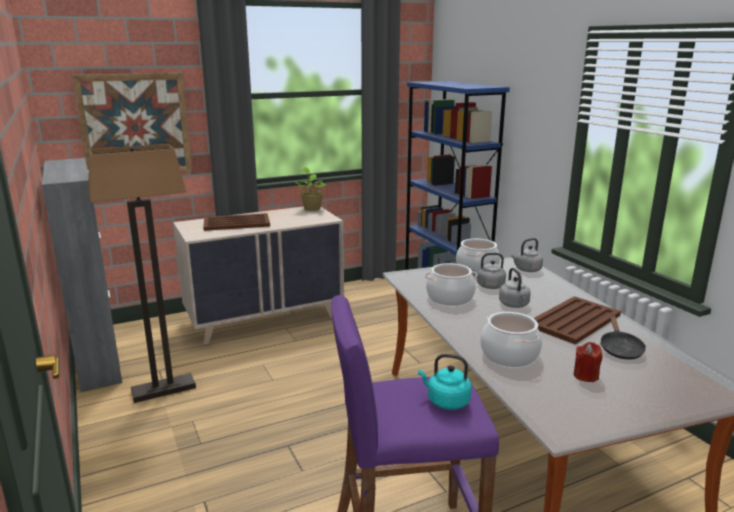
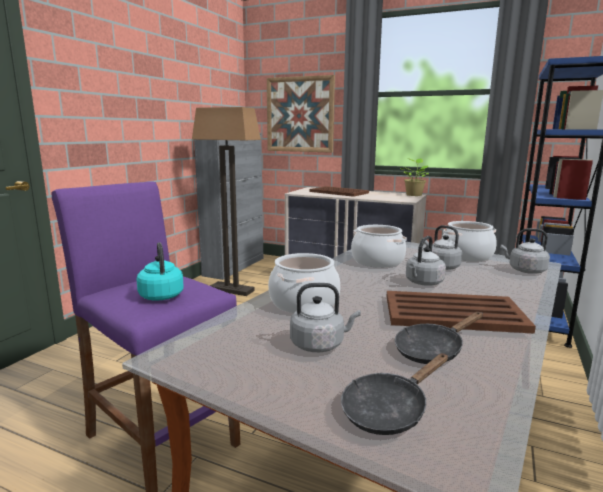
camera: 50 degrees right, 5 degrees down
(586, 376) = (320, 344): red candle -> grey kettle
(677, 387) = (389, 410): none -> black frying pan

